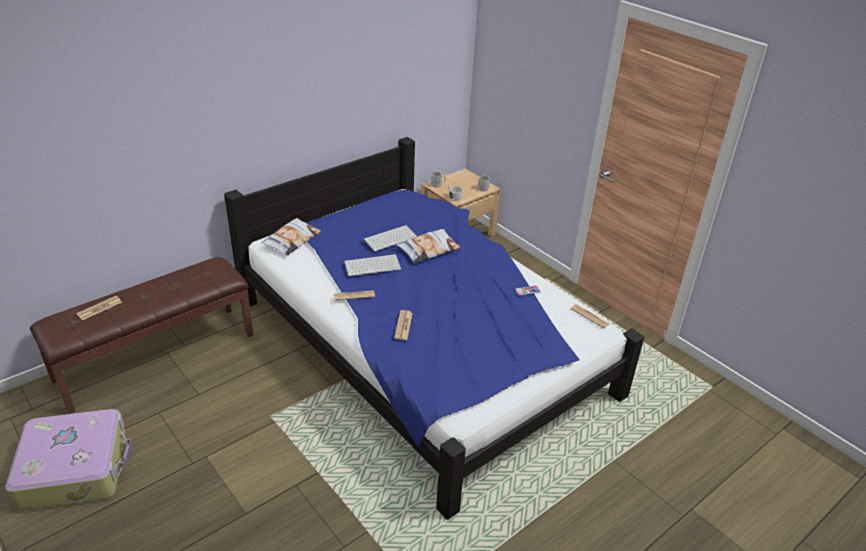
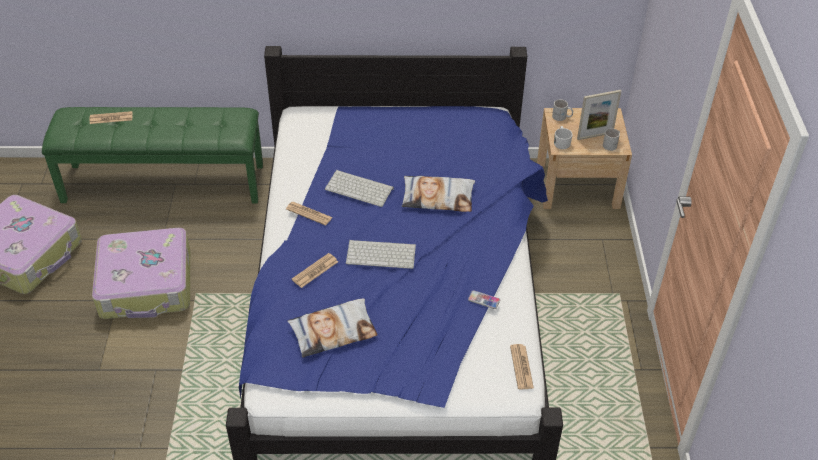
camera: 40 degrees right, 10 degrees up
(156, 356) = (164, 182): brown bench -> green bench
(220, 432) = (147, 284): none -> suitcase
(292, 240) = (322, 122): pillow -> pillow (333, 331)
(390, 238) = (412, 165): keyboard -> keyboard (382, 254)
(468, 187) = (595, 135): none -> picture frame

